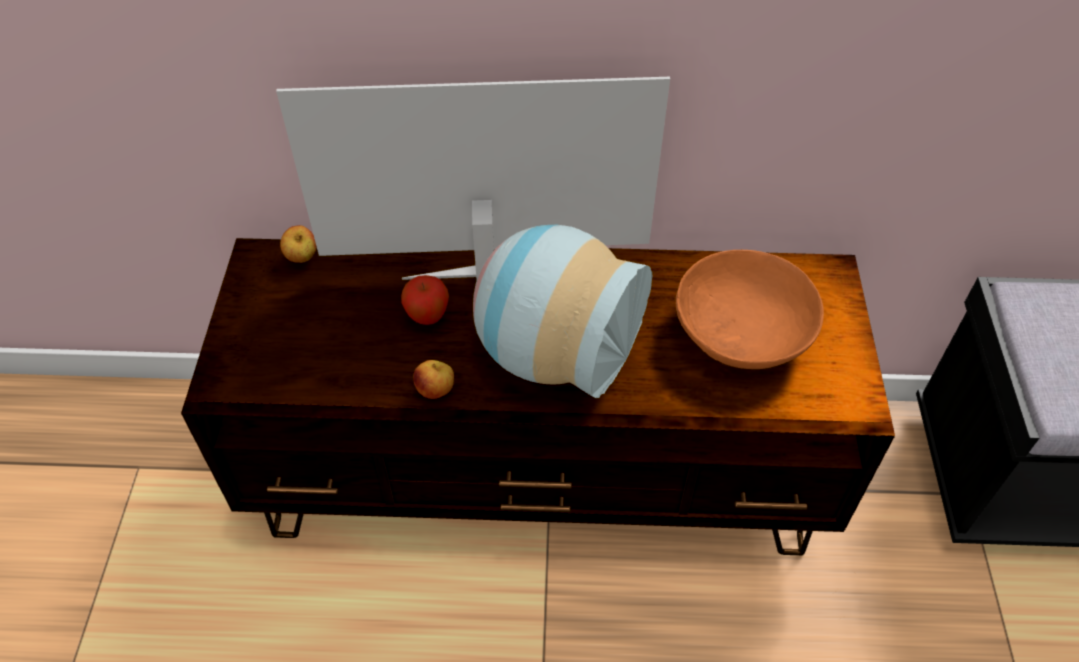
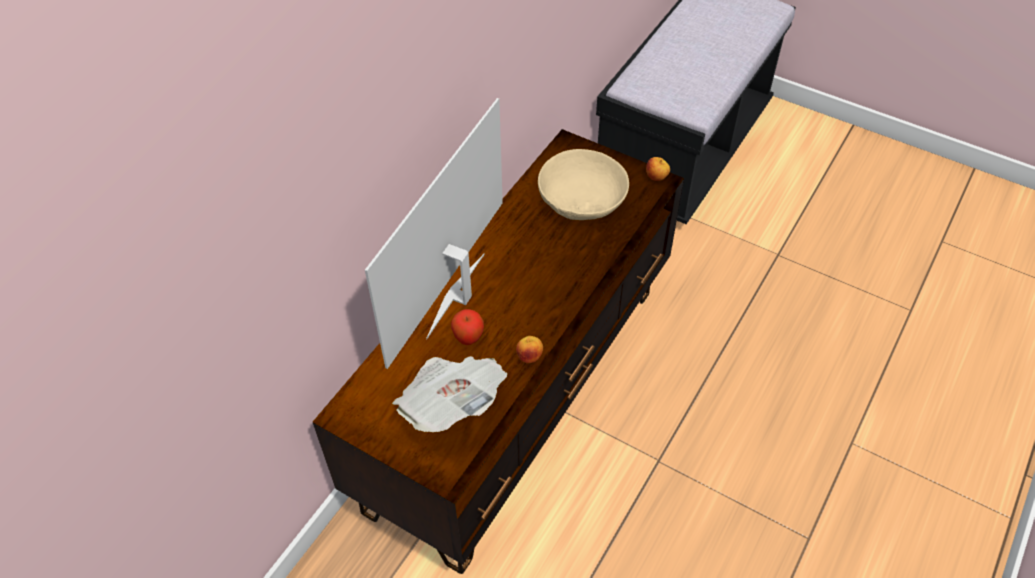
camera: 60 degrees left, 0 degrees up
(302, 258) = (364, 388): apple -> apple (656, 177)
(319, 345) = (450, 404): none -> newspaper
(553, 352) = (538, 289): vase -> none
(742, 333) = (582, 201): orange bowl -> beige bowl

